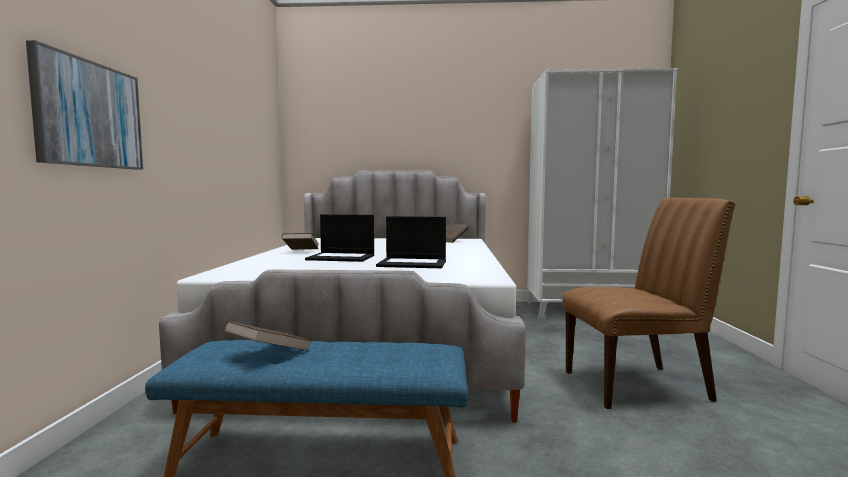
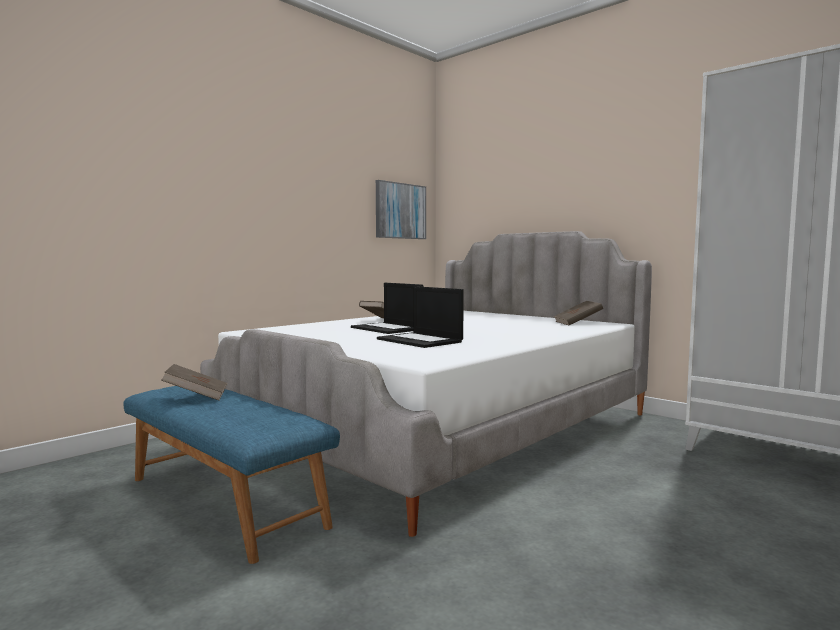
camera: 40 degrees right, 0 degrees up
(89, 114) = (173, 201): picture -> picture (400, 211)
(635, 386) = (639, 562): brown chair -> none

